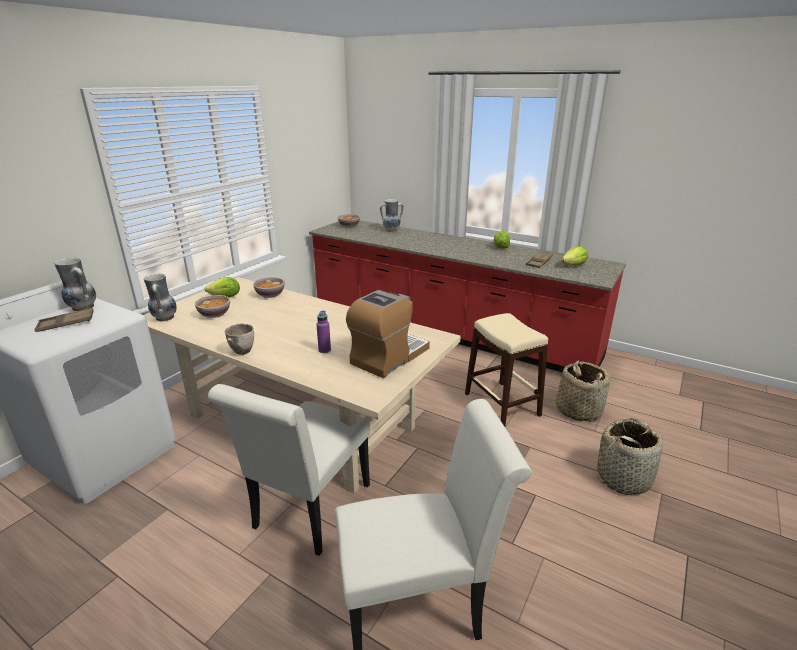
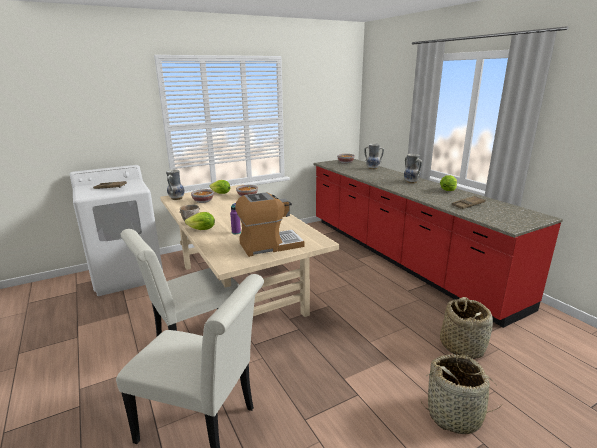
camera: 30 degrees right, 5 degrees down
(82, 308) = (127, 182): vase -> vase (411, 182)
(501, 404) = (394, 320): beige stool -> none
(574, 265) = (500, 212): lettuce -> lettuce (202, 230)

